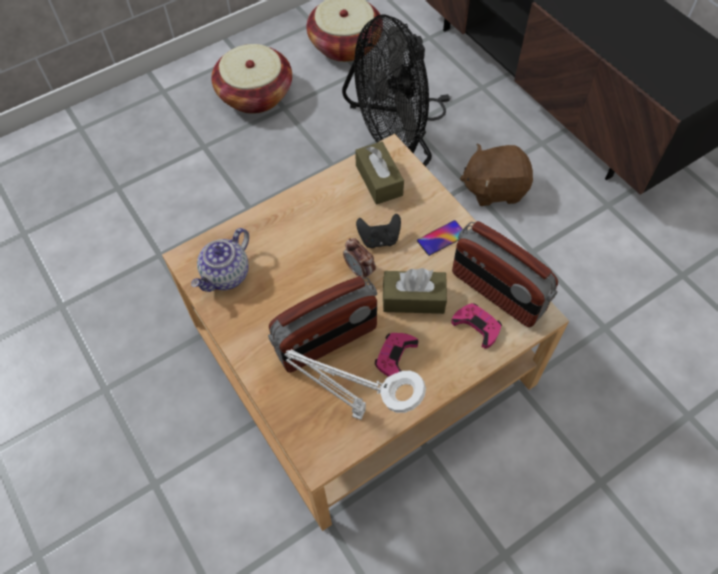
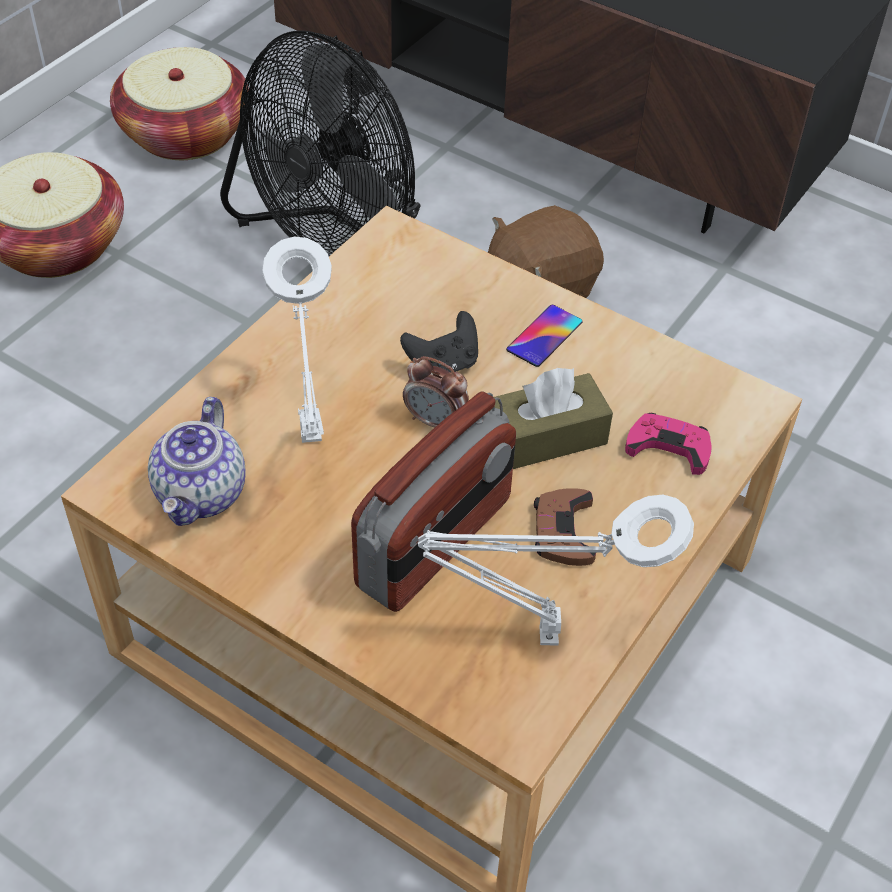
camera: 25 degrees left, 10 degrees down
(291, 264) = (311, 443): none -> white table lamp
(379, 180) = (396, 279): brown tissue box -> none
(395, 356) = (563, 531): pink game controller -> brown game controller
(497, 293) = (673, 390): radio -> none

